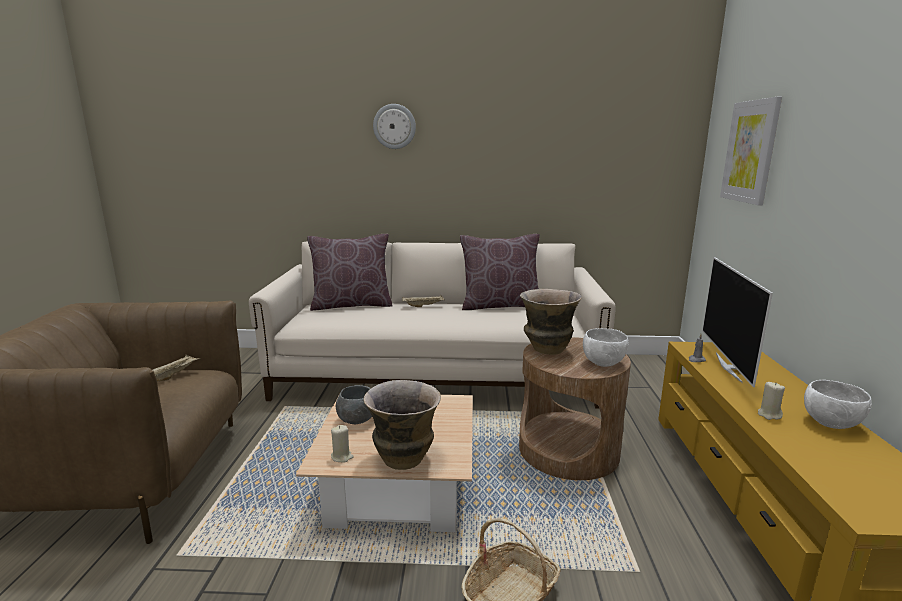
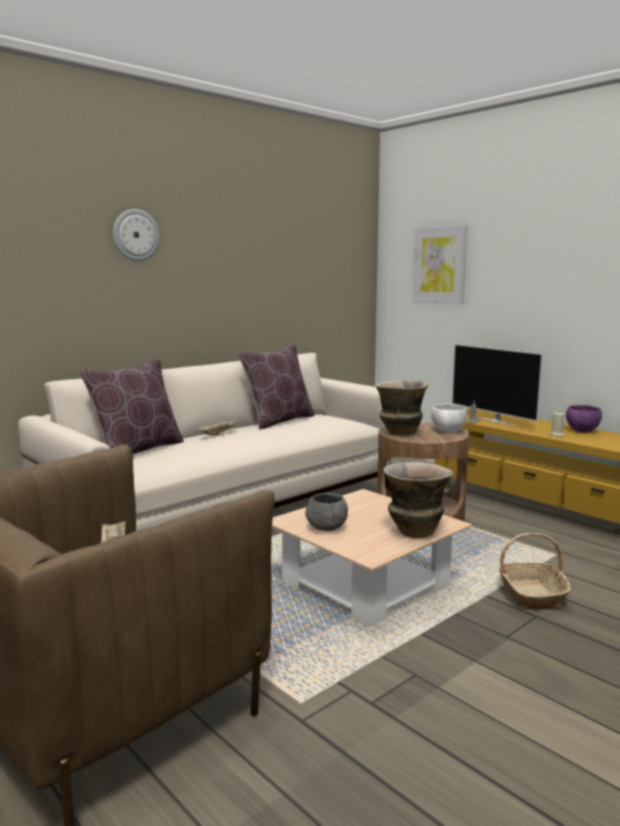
camera: 45 degrees left, 5 degrees down
(342, 457) = (375, 548): beige candle -> none
(830, 423) = (581, 431): white bowl -> purple bowl

